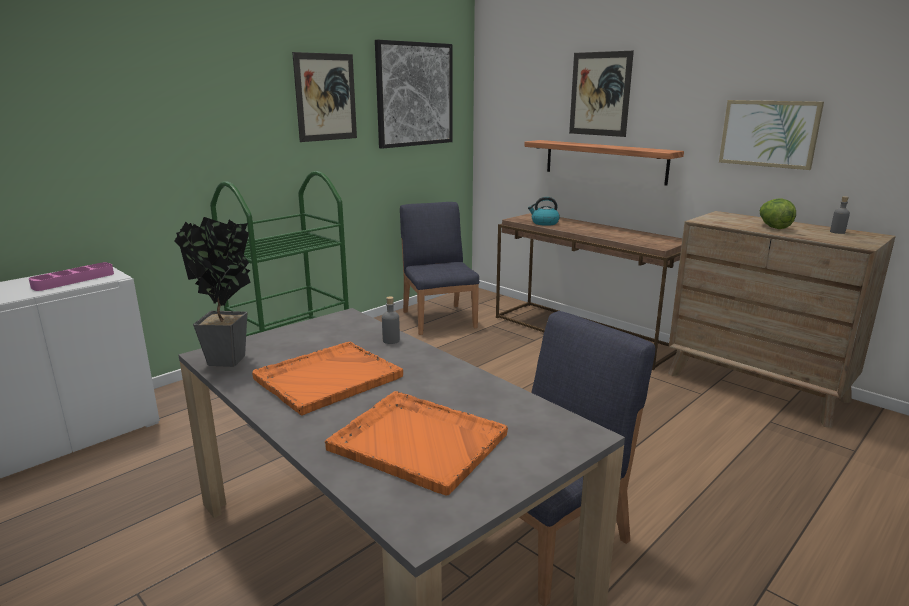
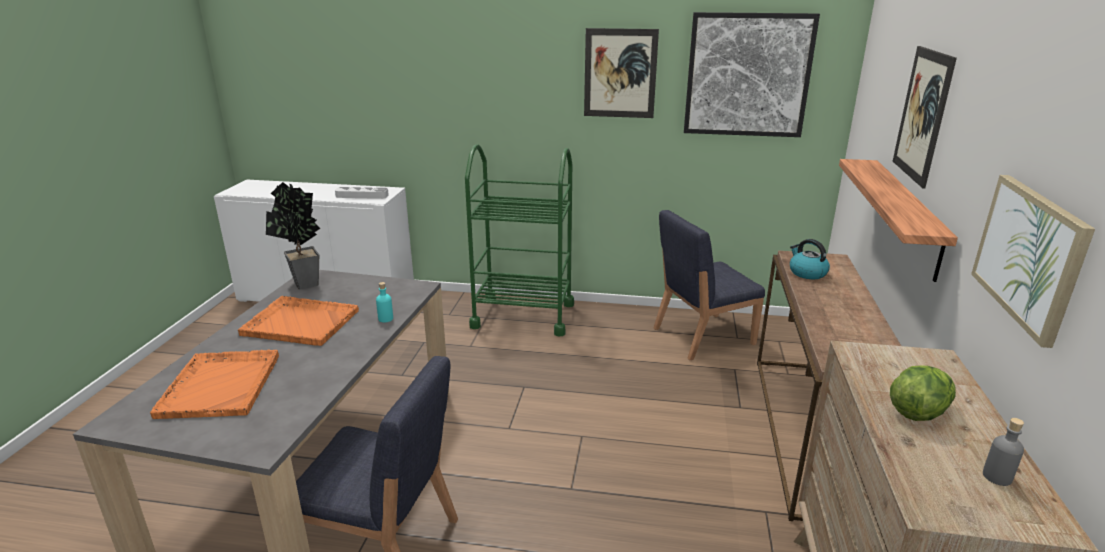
camera: 55 degrees right, 5 degrees up
(74, 280) = (362, 196): pink tray -> grey tray
(391, 340) = (385, 319): grey bottle -> turquoise bottle
(439, 319) = (702, 336): blue chair -> blue chair turned 150 degrees counterclockwise

